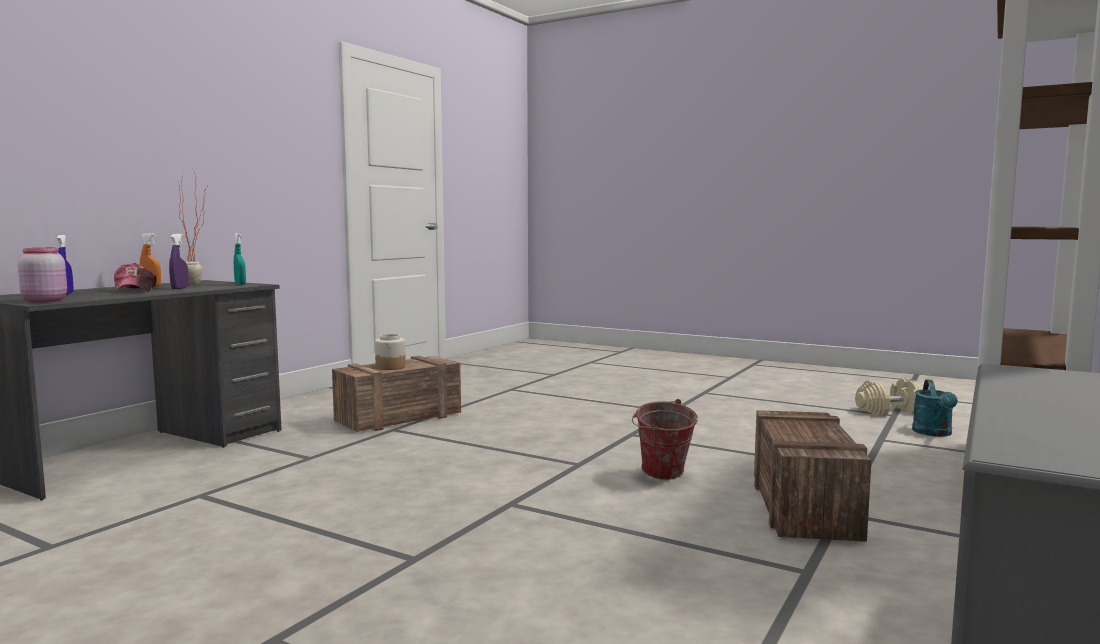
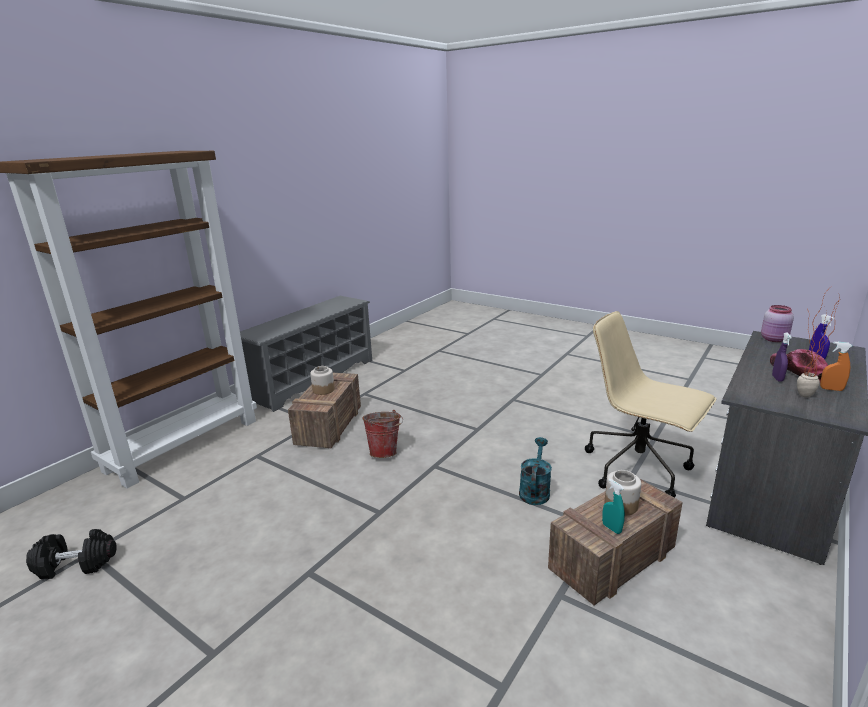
camera: 175 degrees left, 15 degrees up
(240, 284) = (763, 399): turquoise spray bottle -> turquoise spray bottle (611, 528)
(286, 464) = (639, 469): none -> beige office chair
(811, 432) = (323, 390): none -> jar
(889, 411) = (77, 564): beige dumbbell -> black dumbbell
(934, 433) = (123, 508): turquoise watering can -> turquoise watering can (535, 490)

